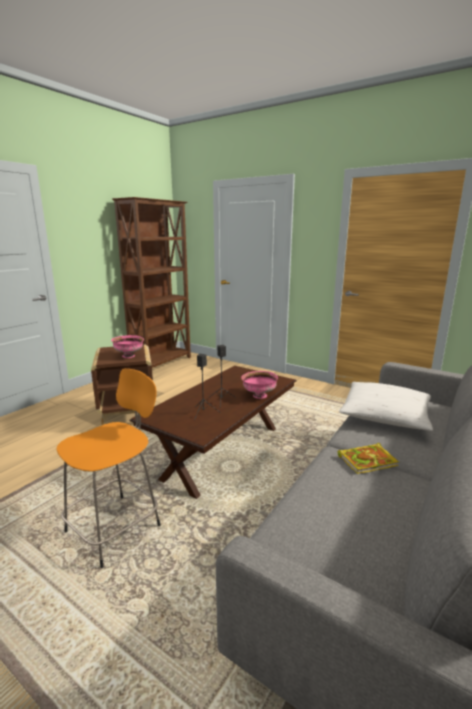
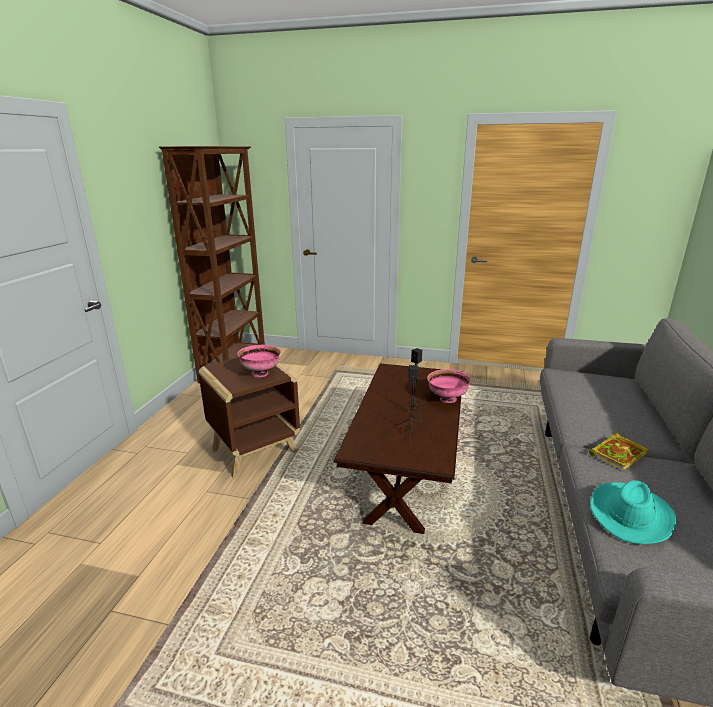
camera: 20 degrees left, 5 degrees up
(116, 527) = (363, 594): orange stool -> none
(322, 507) = (630, 514): none -> turquoise hat
(385, 416) = (587, 400): white pillow -> none

